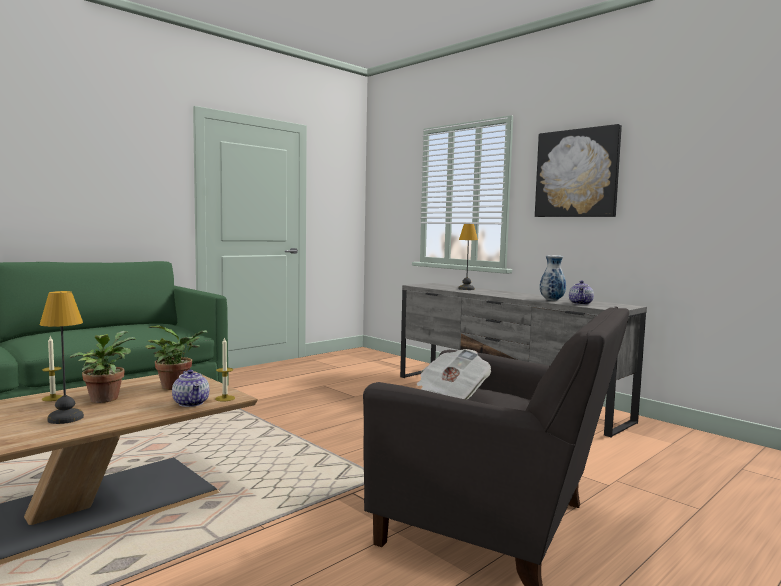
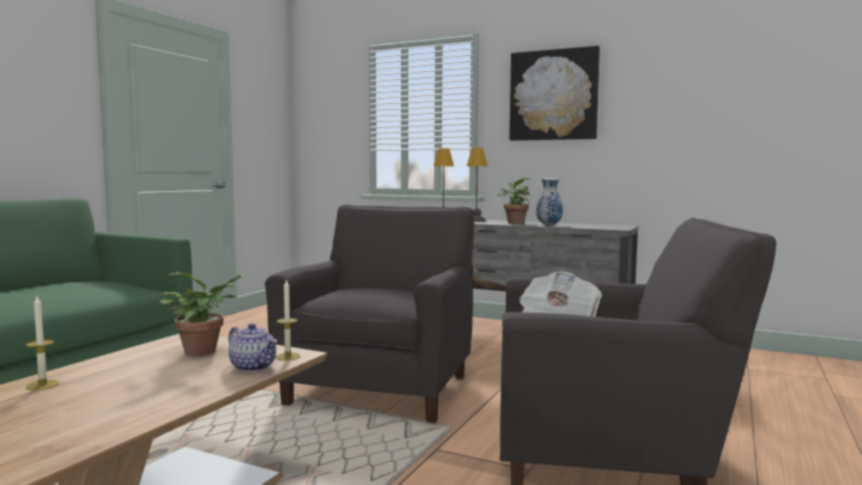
camera: 20 degrees left, 0 degrees up
(67, 418) = (105, 406): table lamp -> table lamp (476, 220)
(105, 398) = (124, 375): potted plant -> potted plant (514, 223)
(359, 433) = (382, 386): none -> grey armchair
(581, 303) = (581, 226): teapot -> none

